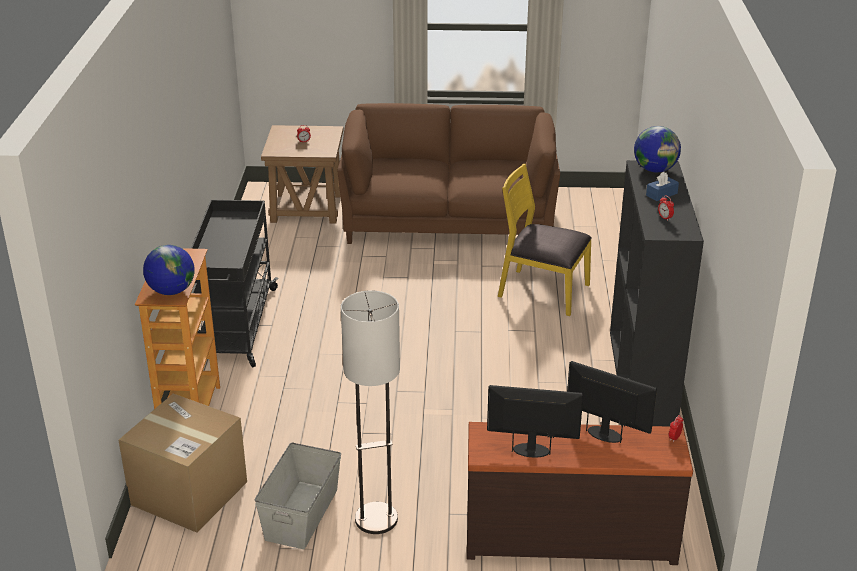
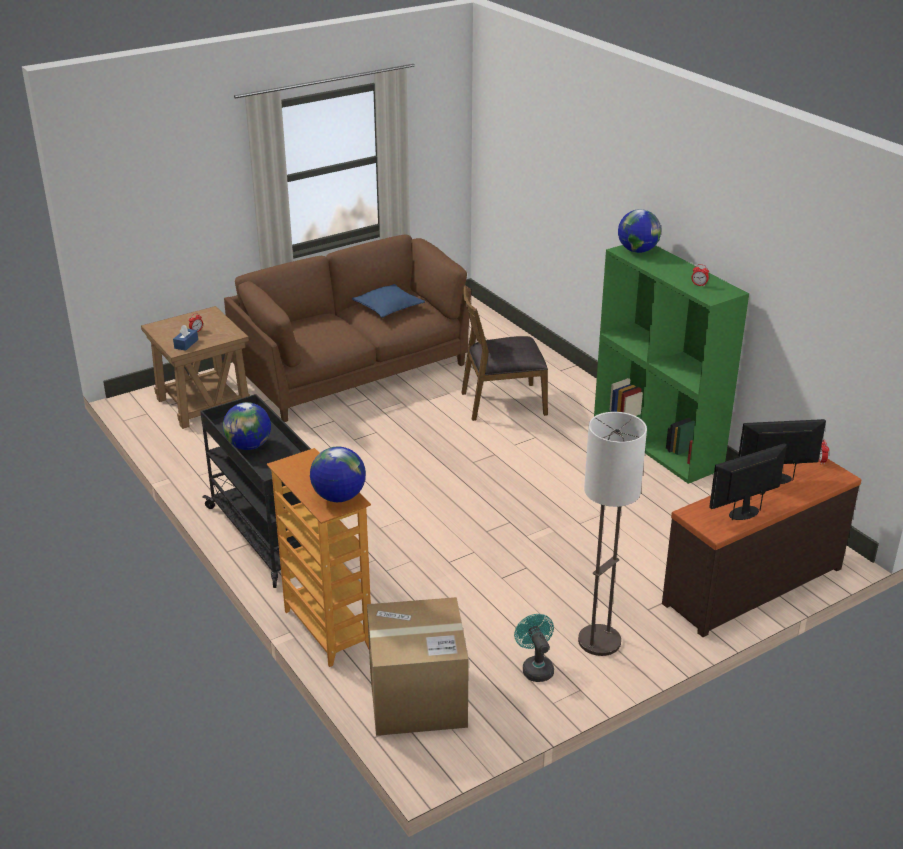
camera: 35 degrees left, 0 degrees up
(219, 239) = (249, 446): none -> globe
(301, 514) = (535, 667): grey storage box -> turquoise fan
(488, 170) = (388, 307): none -> blue pillow
(542, 291) = (502, 402): yellow chair -> brown chair
(643, 378) = (658, 442): black bookcase -> green bookcase
(661, 194) = (670, 268): blue tissue box -> blue tissue box (186, 344)

